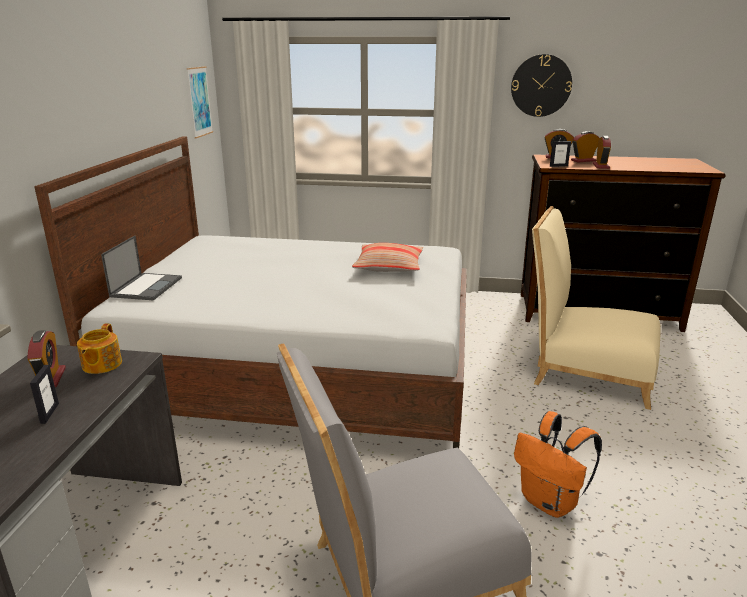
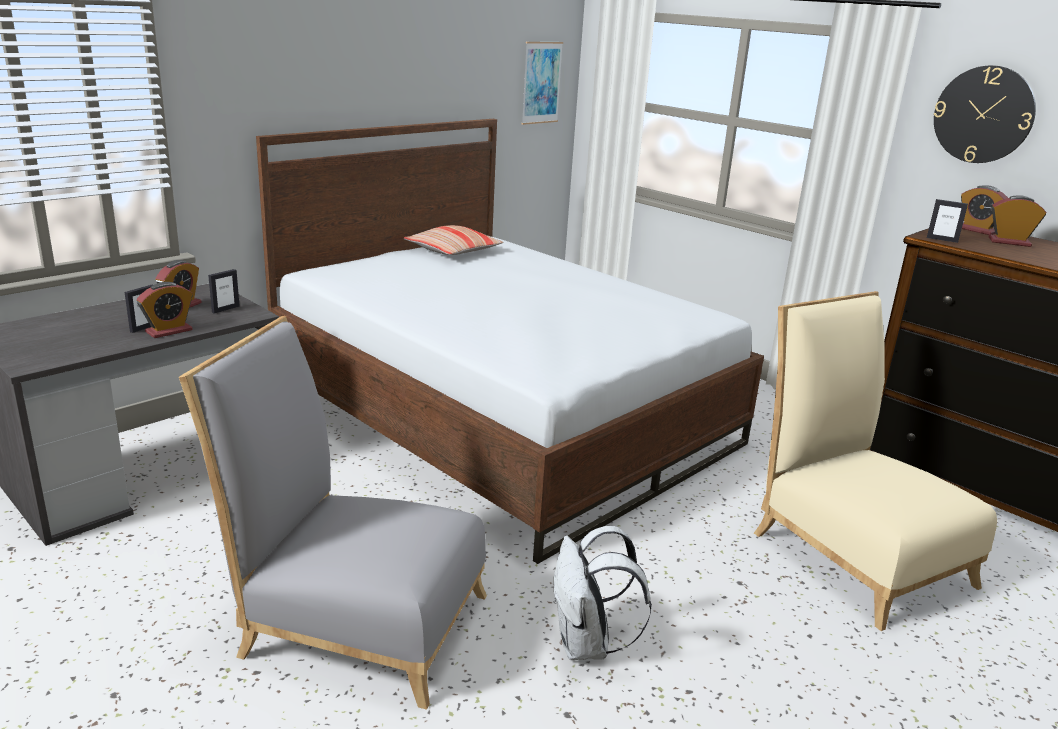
camera: 35 degrees right, 0 degrees up
(101, 365) = (225, 309): teapot -> picture frame
(146, 287) = (362, 265): laptop -> none
(388, 266) = (618, 315): pillow -> pillow (453, 251)
(550, 502) = (587, 645): orange backpack -> white backpack
(600, 166) = (1015, 254): alarm clock -> alarm clock (169, 331)

